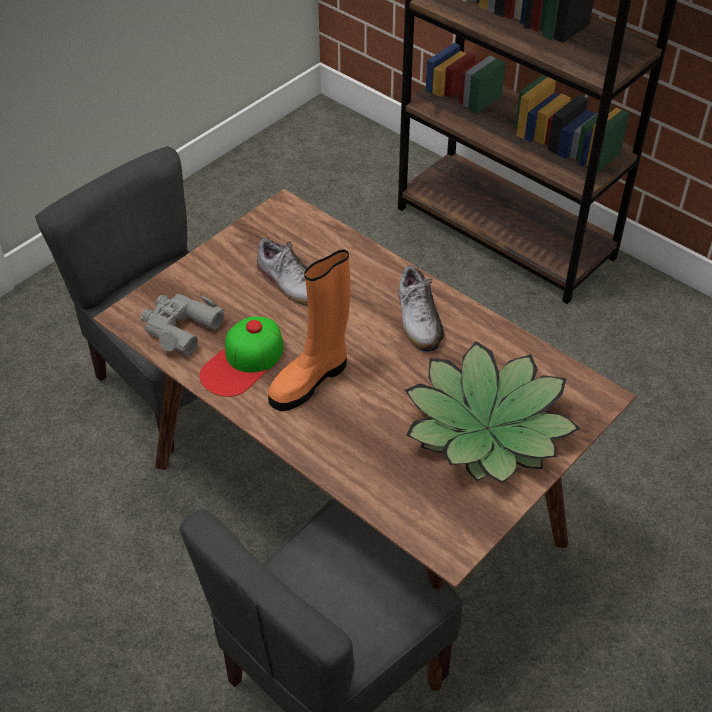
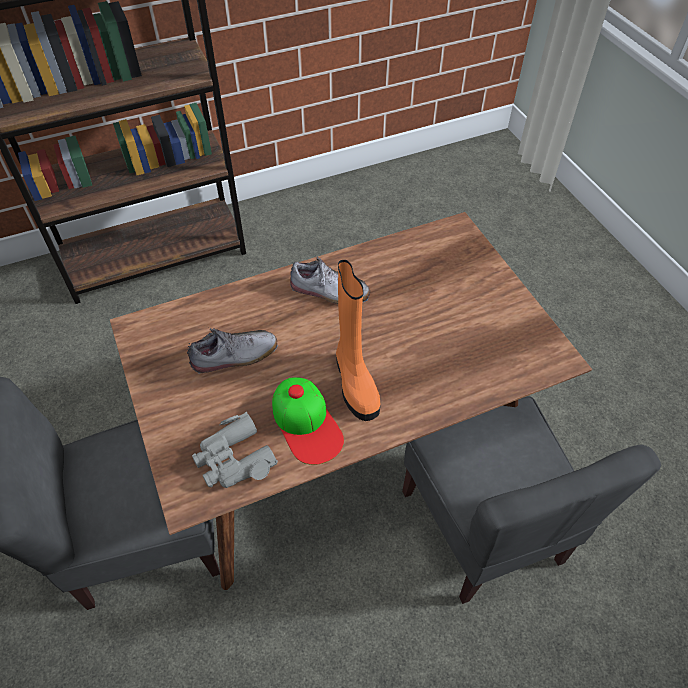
camera: 65 degrees left, 5 degrees up
(486, 428) = (458, 296): potted plant -> none

